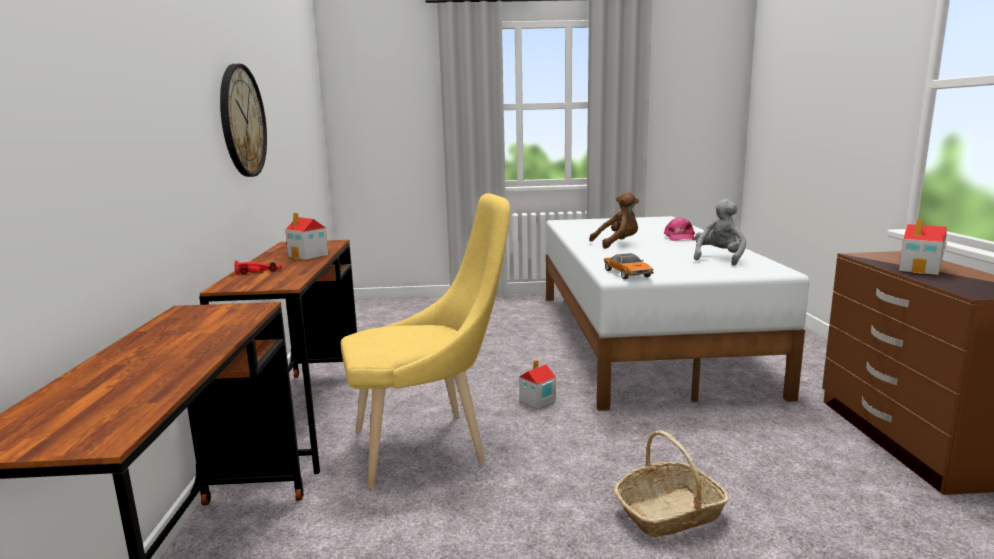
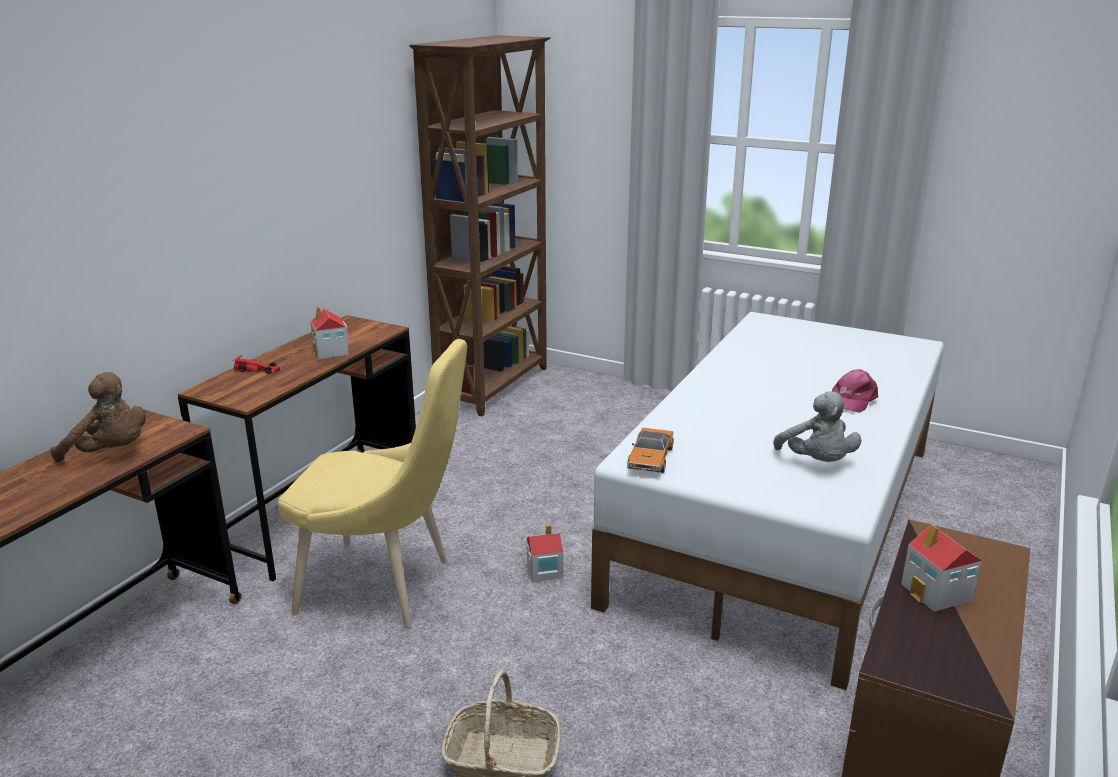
camera: 30 degrees right, 10 degrees up
(242, 121) = (292, 195): wall clock -> none
(356, 317) = (495, 386): none -> brown bookcase
(617, 244) = (745, 392): brown plush toy -> brown plush toy (111, 453)
(719, 258) = (817, 462): grey plush toy -> grey plush toy turned 105 degrees clockwise

